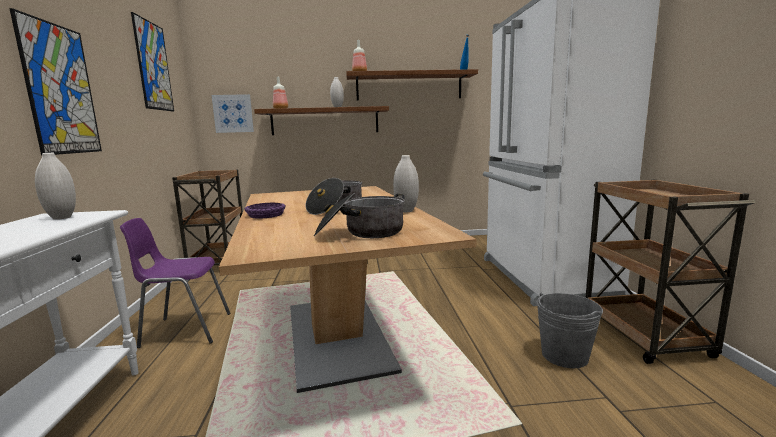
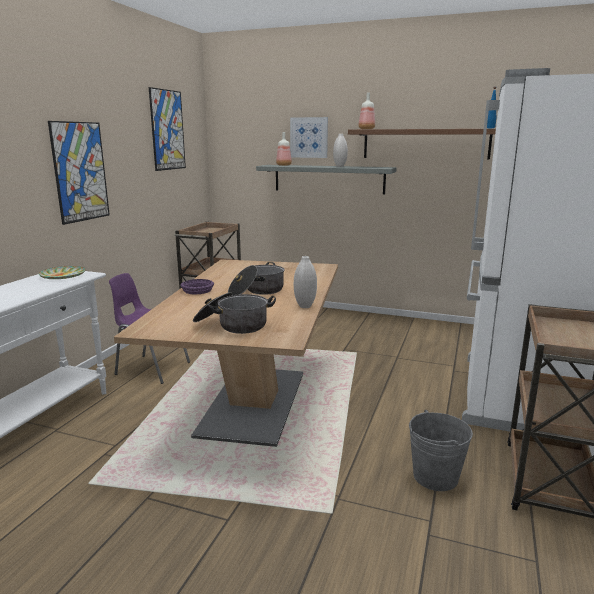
camera: 25 degrees right, 5 degrees up
(62, 218) = (63, 276): white vase -> plate
(233, 113) = (242, 166): picture -> picture (309, 137)
(325, 121) = (328, 179): brown shelf -> grey shelf

